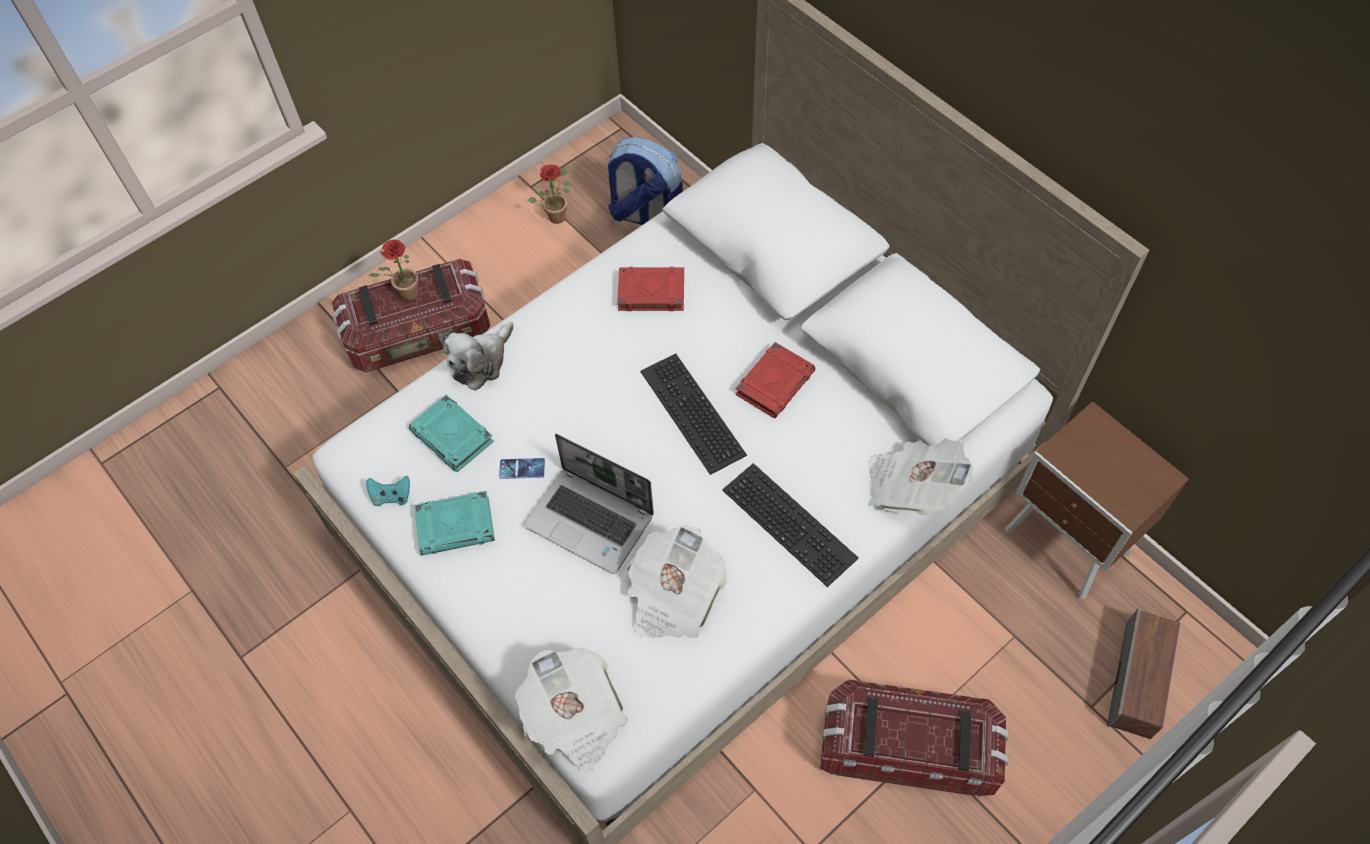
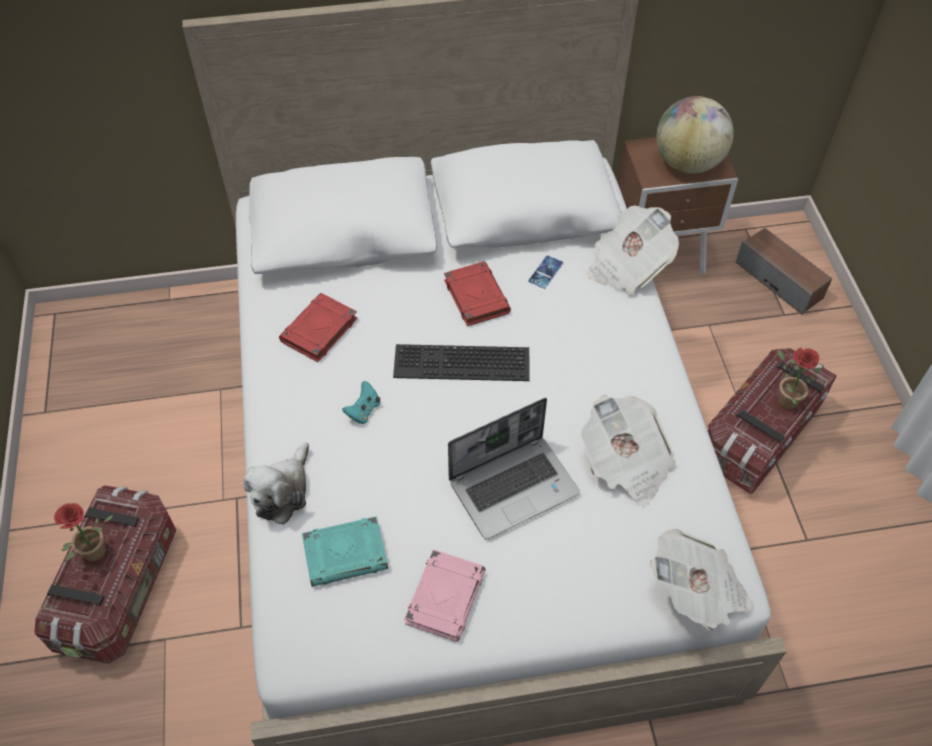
camera: 60 degrees left, 5 degrees down
(391, 496) = (372, 640): turquoise game controller -> turquoise game controller (363, 410)
(456, 526) = (445, 596): turquoise book -> pink book
(481, 362) = (283, 491): plush toy -> plush toy turned 45 degrees clockwise
(522, 468) = (423, 513): phone -> phone (545, 272)
(557, 214) = (96, 407): potted plant -> potted plant (783, 400)
(646, 217) = (165, 345): backpack -> none
(792, 523) = (610, 351): keyboard -> none
(1111, 475) = (687, 163): none -> globe

